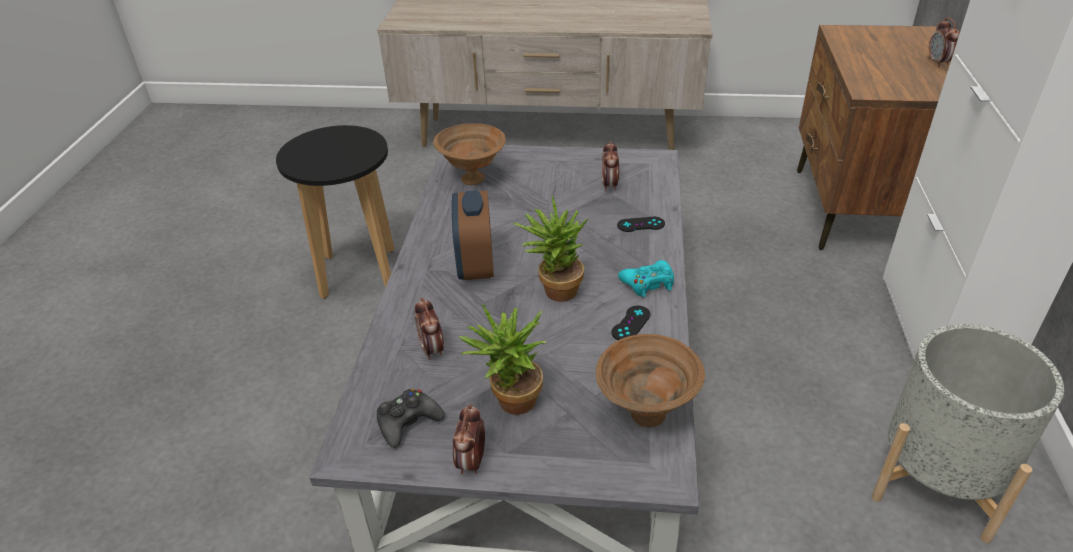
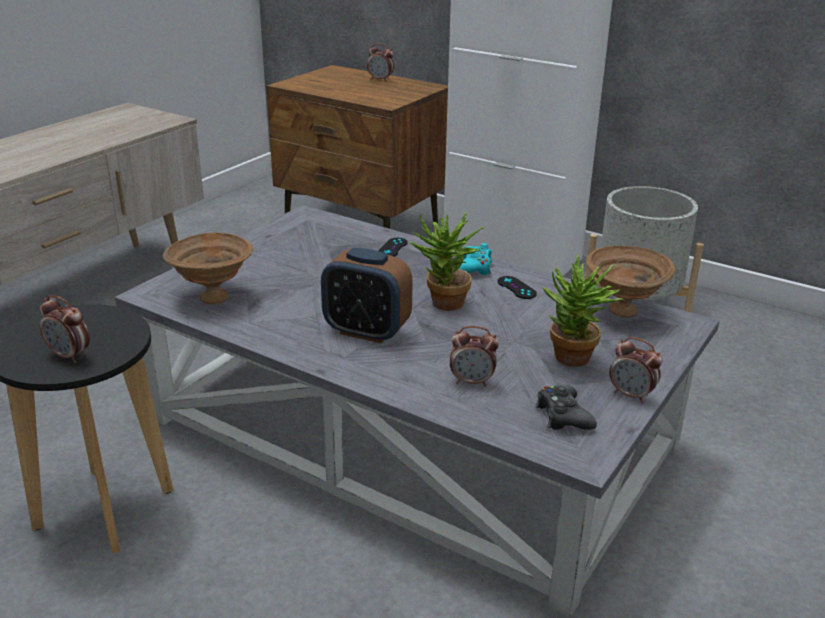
camera: 65 degrees left, 10 degrees down
(609, 185) = (318, 243): alarm clock -> alarm clock (70, 356)

